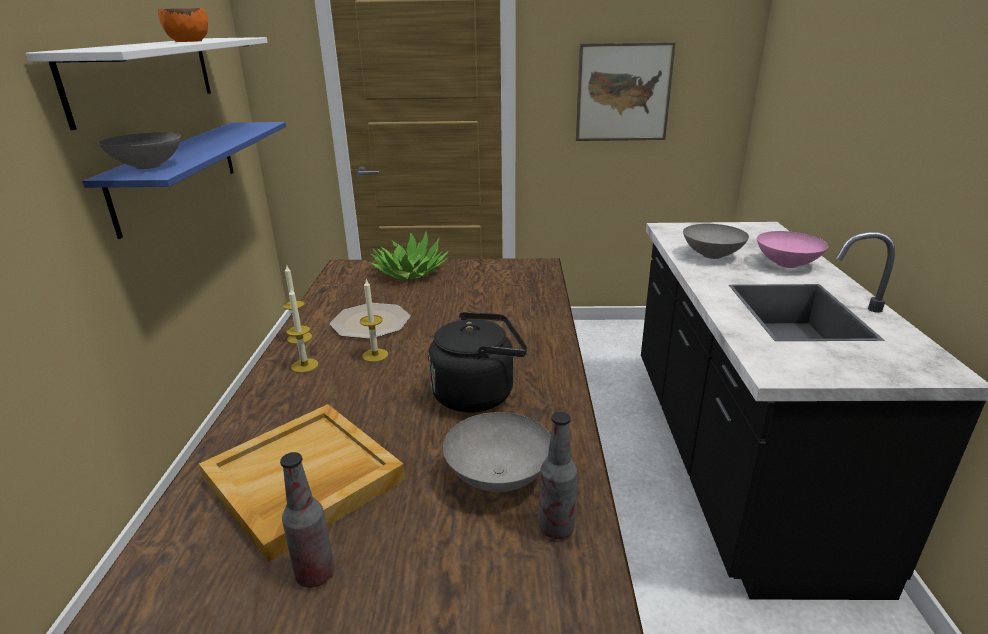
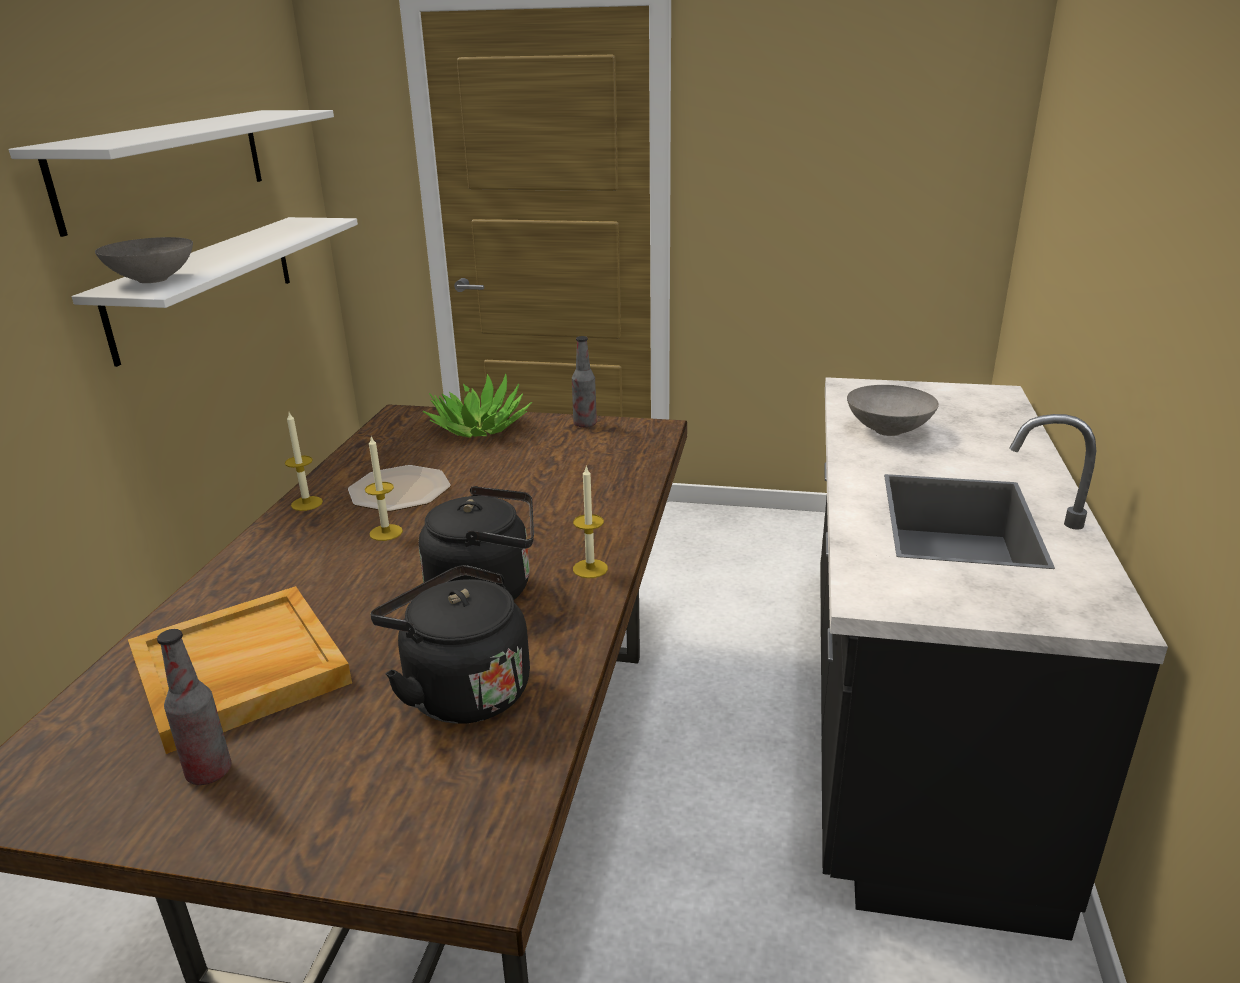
camera: 10 degrees right, 0 degrees up
(178, 173) = (206, 284): blue shelf -> white shelf
(189, 41) = (220, 122): orange bowl -> none
(304, 365) = (298, 538): candle -> candle (590, 569)
(499, 475) = (461, 690): grey bowl -> black kettle
(556, 528) = (497, 756): bottle -> bottle (585, 424)
(623, 93) = (823, 188): picture -> none
(785, 264) = (987, 450): pink bowl -> none

